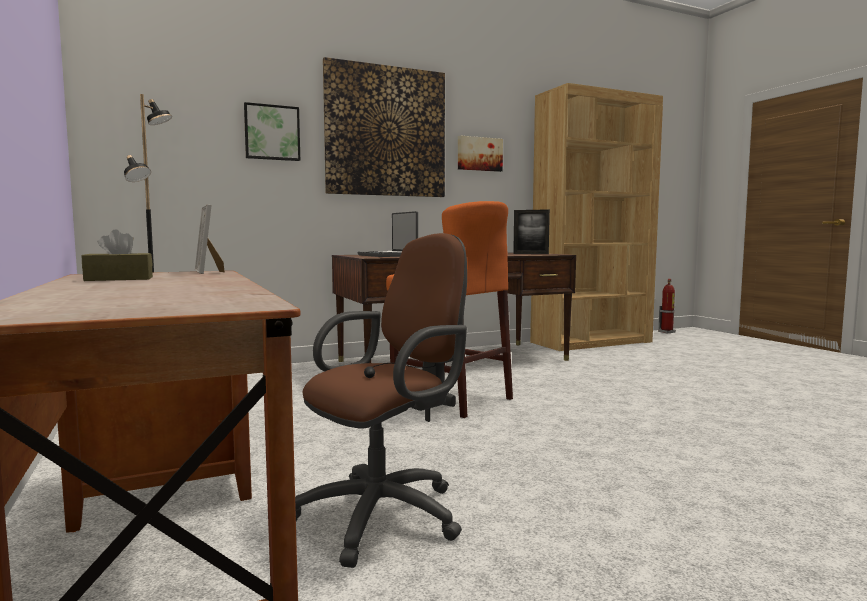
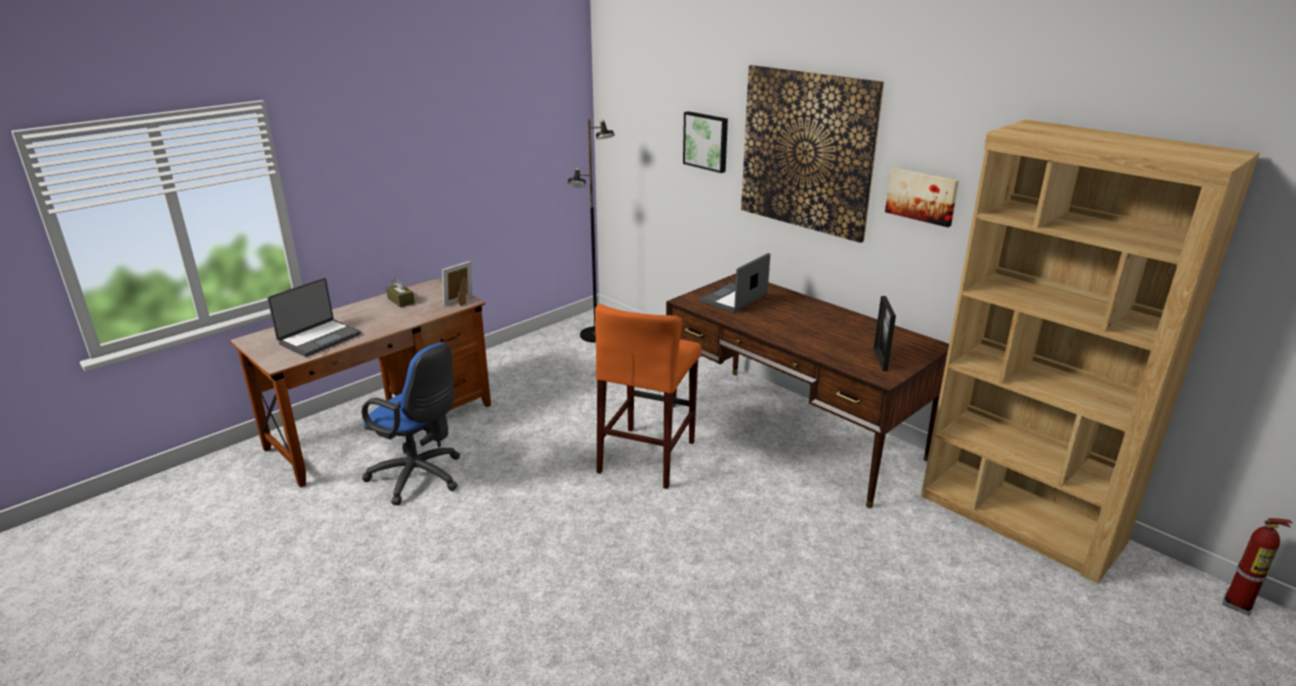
camera: 70 degrees right, 20 degrees up
(174, 294) = (319, 338): none -> laptop
(387, 514) = (420, 478): brown office chair -> blue office chair

